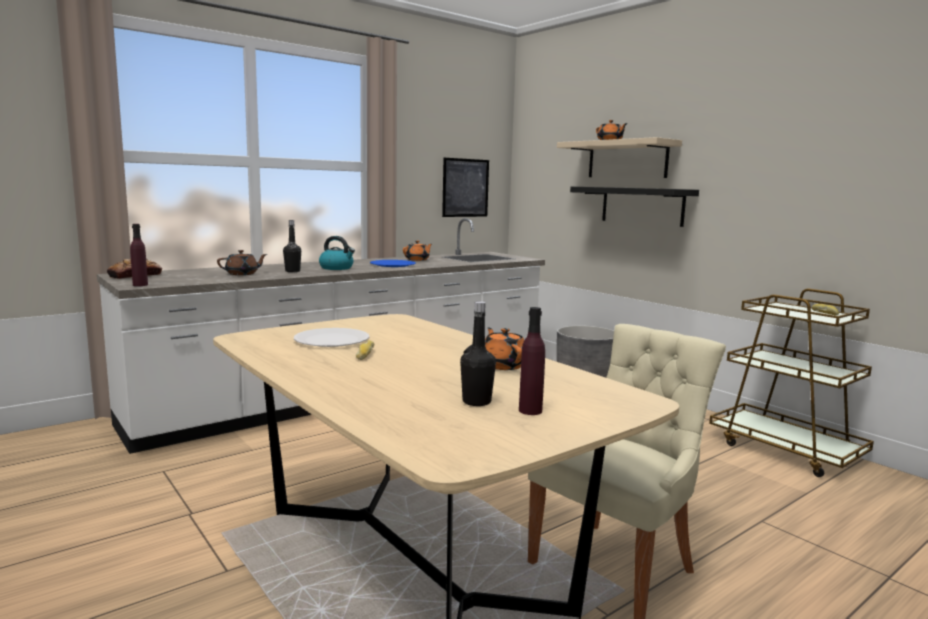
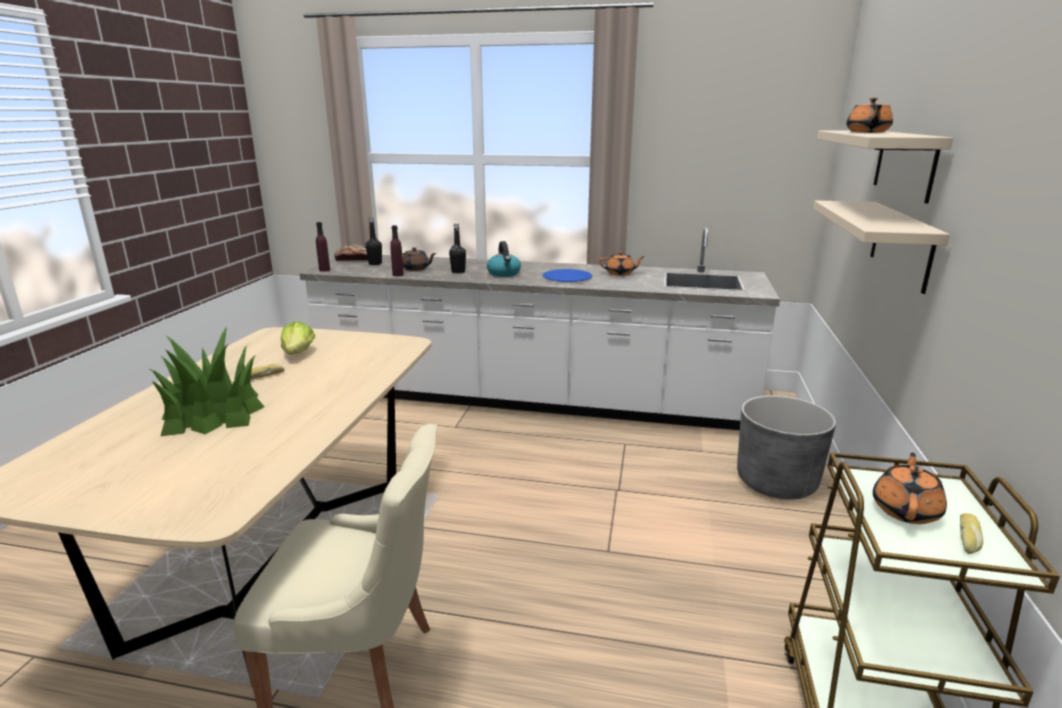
camera: 50 degrees right, 10 degrees up
(331, 340) = (298, 353): white plate -> lettuce
(423, 378) = (212, 413): none -> potted plant
(465, 188) = (745, 185): picture -> none
(476, 402) = (156, 451): black bottle -> black bottle (375, 264)
(503, 365) = (287, 426): orange teapot -> orange teapot (905, 510)
(530, 410) = (143, 477): purple bottle -> purple bottle (398, 275)
(642, 206) = (901, 244): black shelf -> beige shelf

